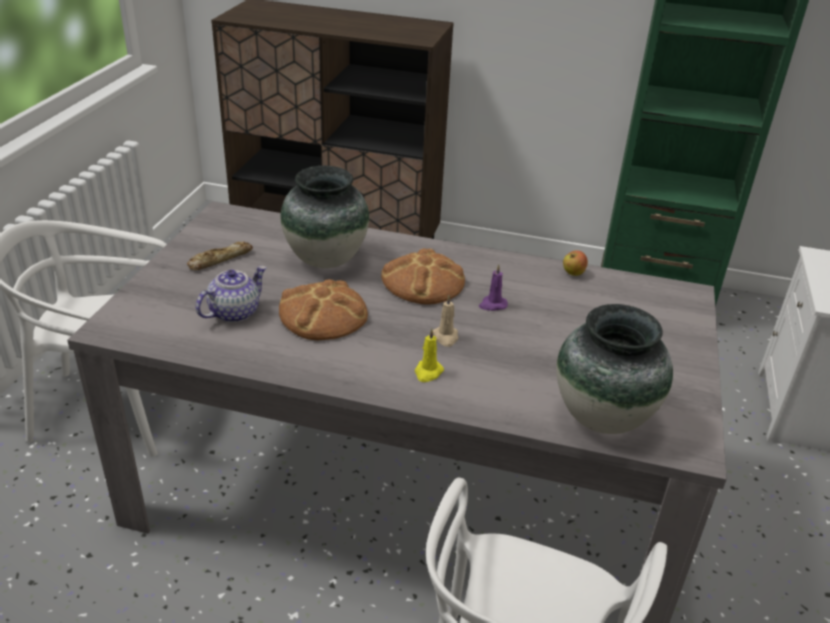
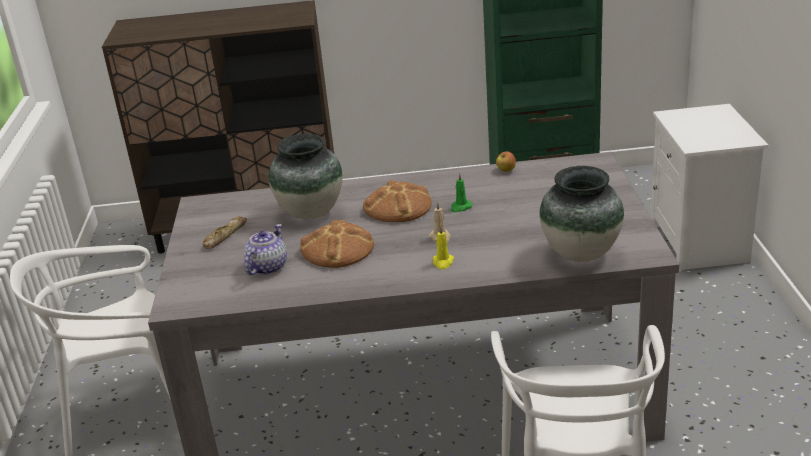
camera: 15 degrees left, 5 degrees down
(492, 305) = (460, 207): purple candle -> green candle

